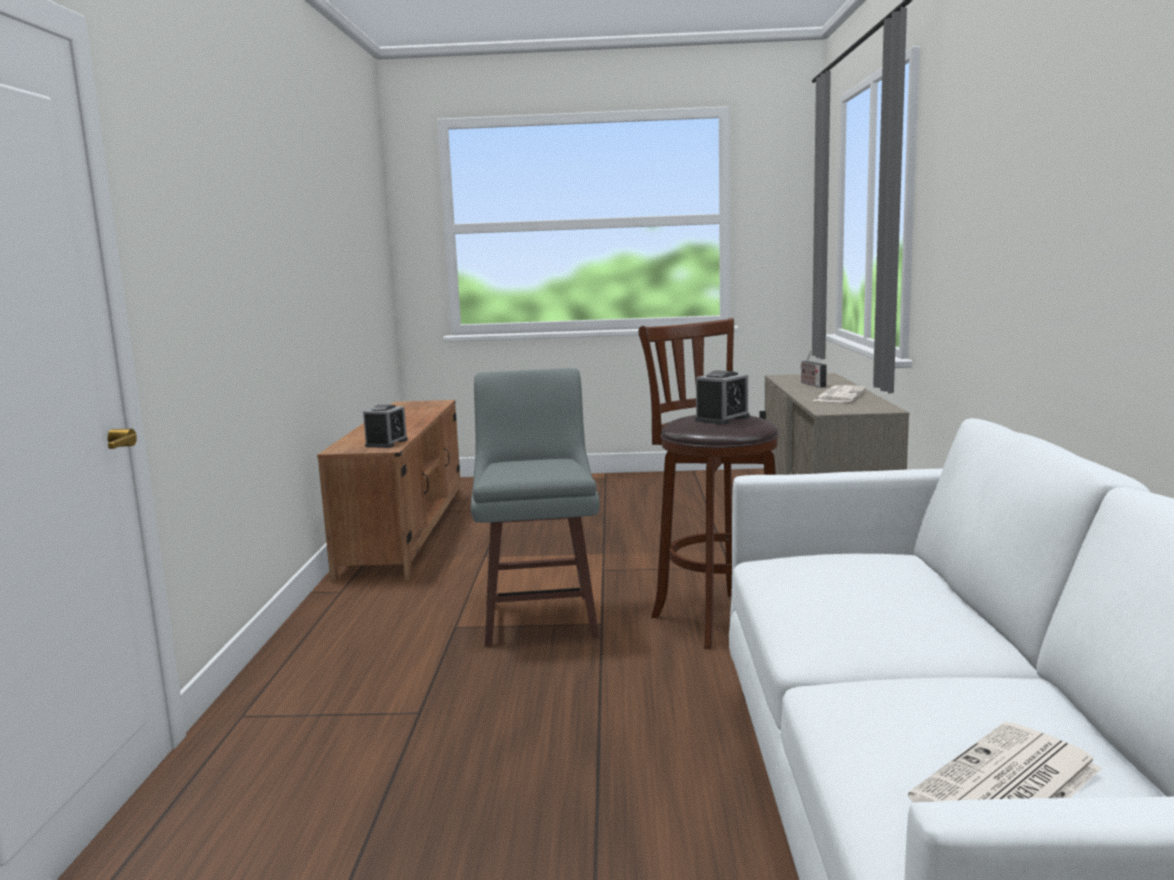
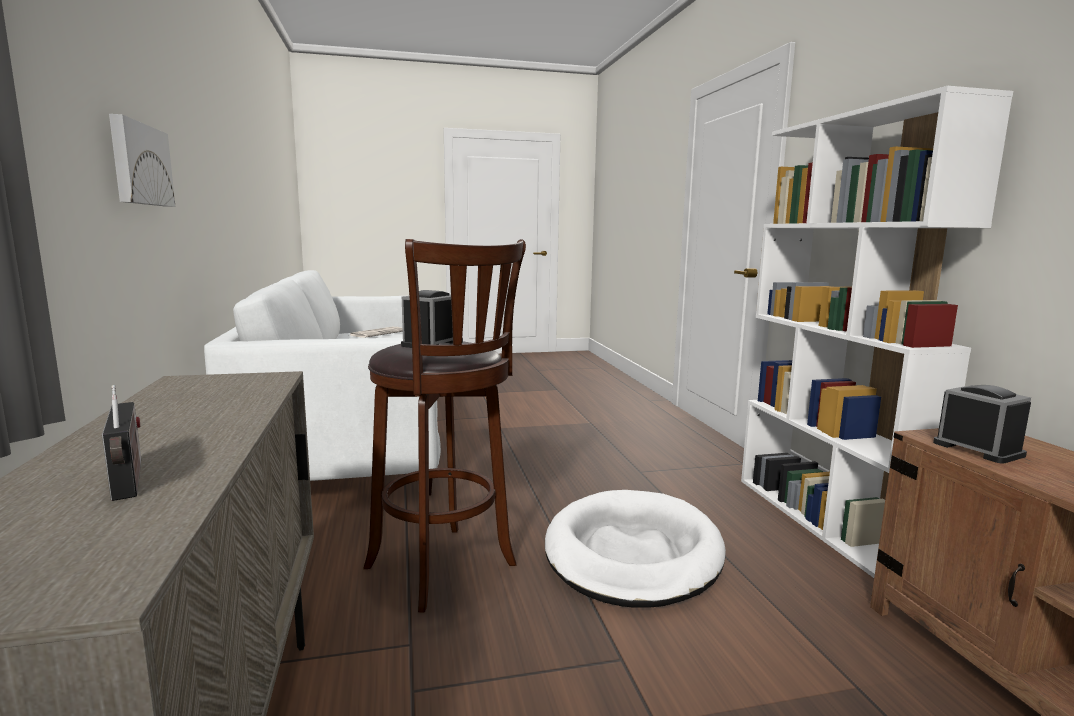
camera: 165 degrees right, 0 degrees up
(311, 632) = (825, 520): none -> white bookcase
(386, 443) = (978, 449): alarm clock -> alarm clock turned 150 degrees clockwise
(540, 618) = (632, 553): grey stool -> white dog bed
(839, 395) = (174, 418): newspaper -> none
(1014, 253) = (139, 164): none -> picture

